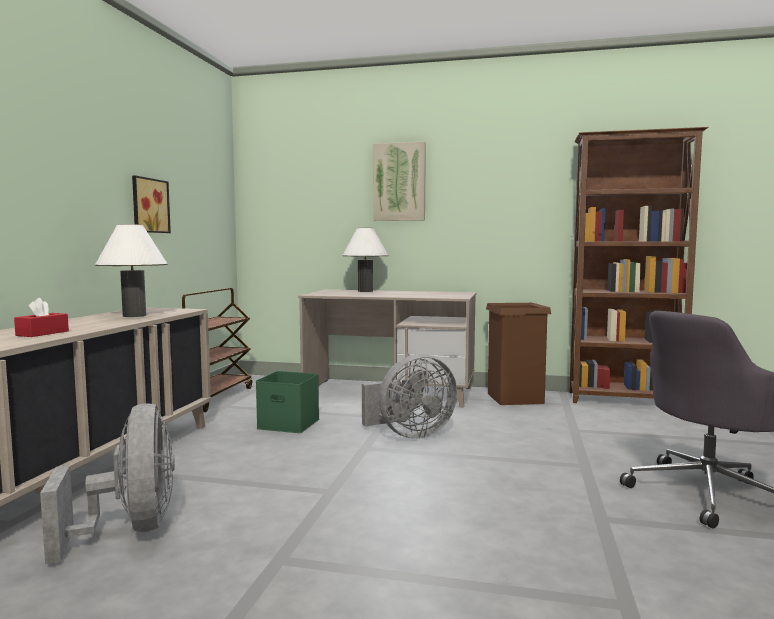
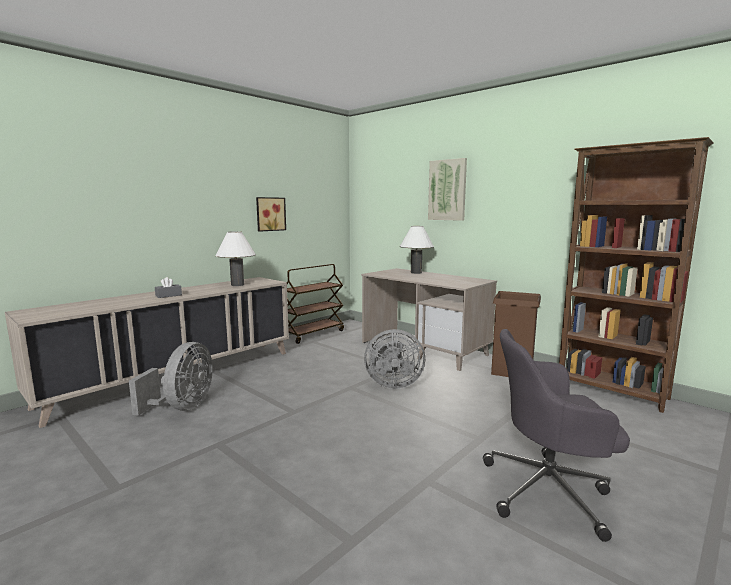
camera: 30 degrees right, 5 degrees up
(42, 333) = (168, 295): red tissue box -> grey tissue box
(287, 424) = (329, 361): green storage box -> none

